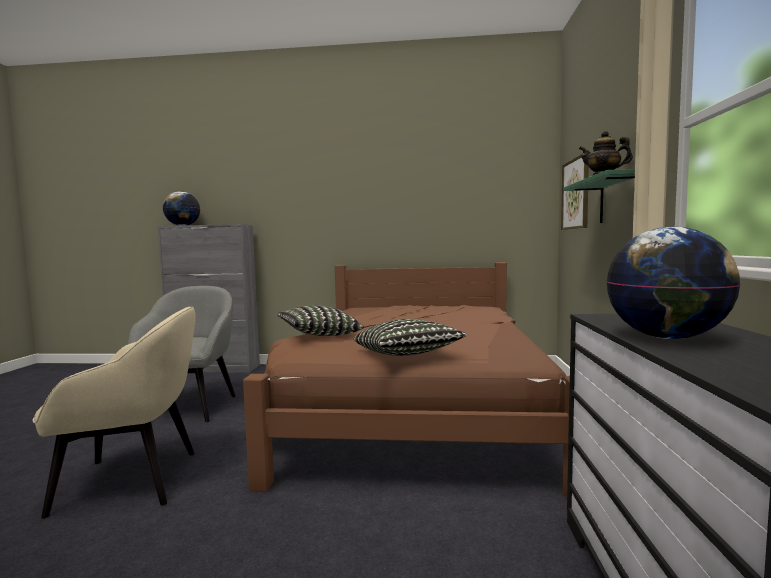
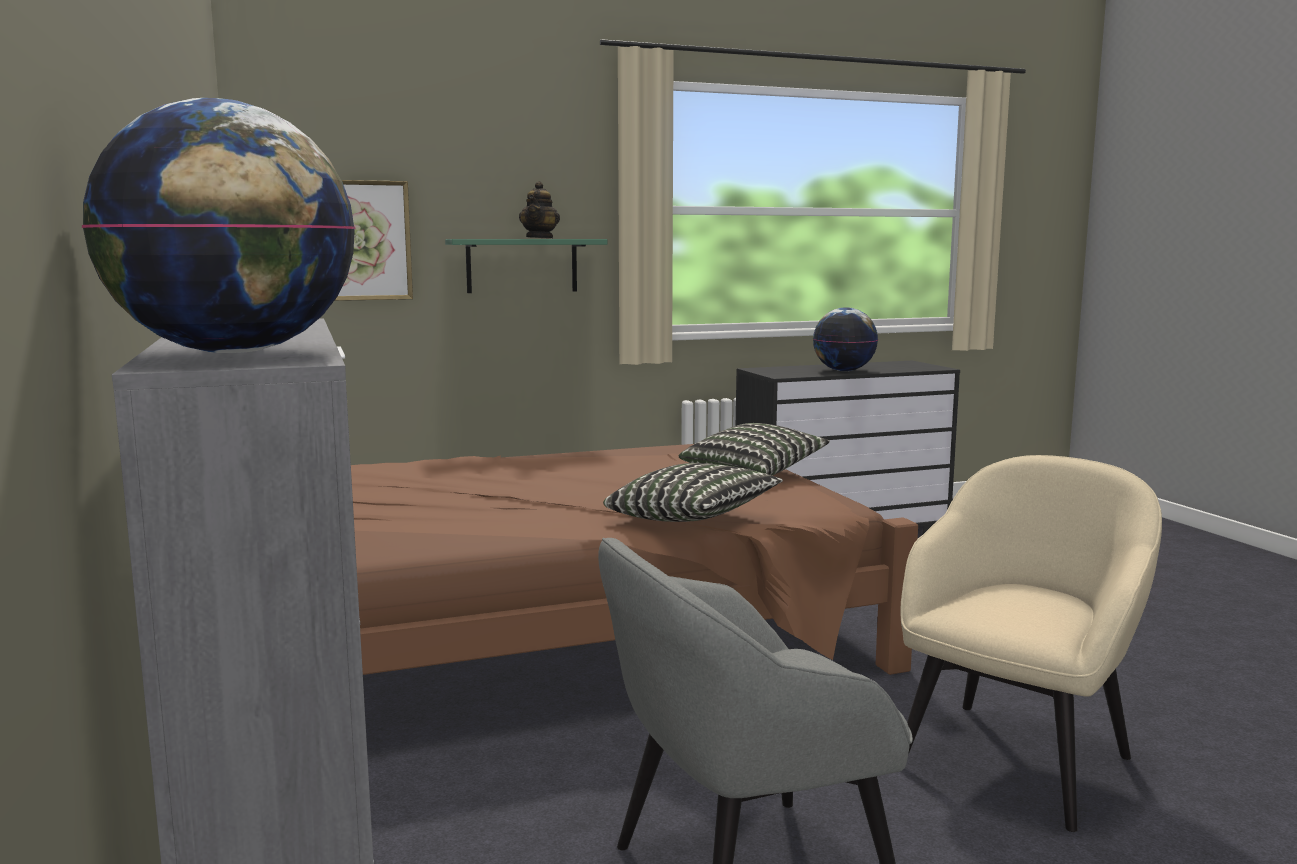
camera: 115 degrees left, 5 degrees up
(132, 481) = (1016, 759): beige armchair -> beige armchair turned 75 degrees clockwise

